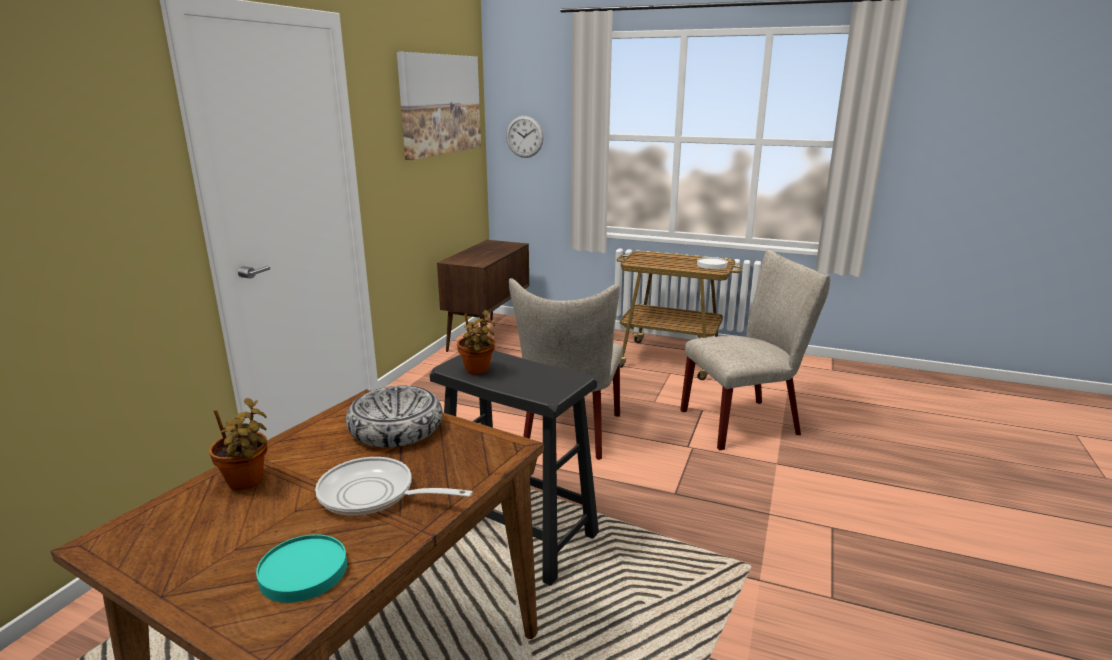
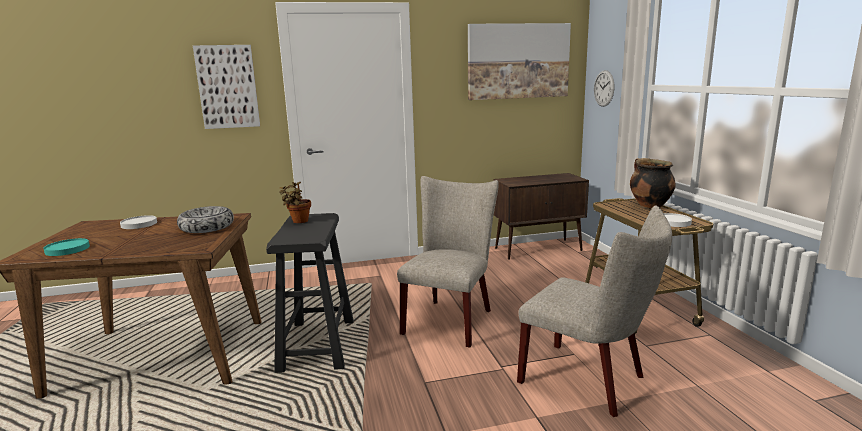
camera: 55 degrees right, 5 degrees down
(93, 167) = (227, 87): none -> picture
(247, 482) = (139, 224): potted plant -> white plate
(374, 495) = (135, 241): frying pan -> none
(569, 434) = (451, 319): beige chair -> beige chair turned 135 degrees clockwise
(661, 255) = (649, 205): none -> cooking pot

